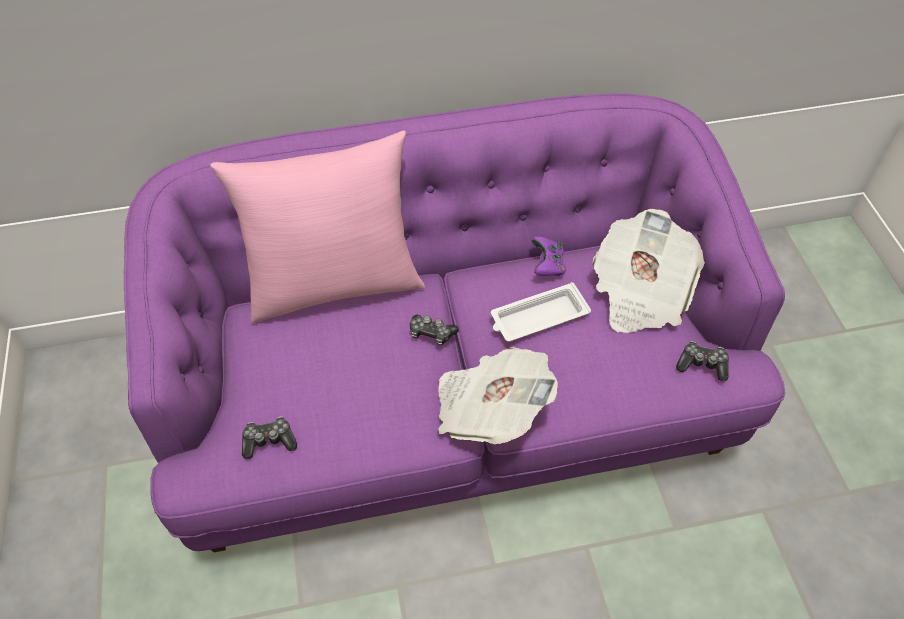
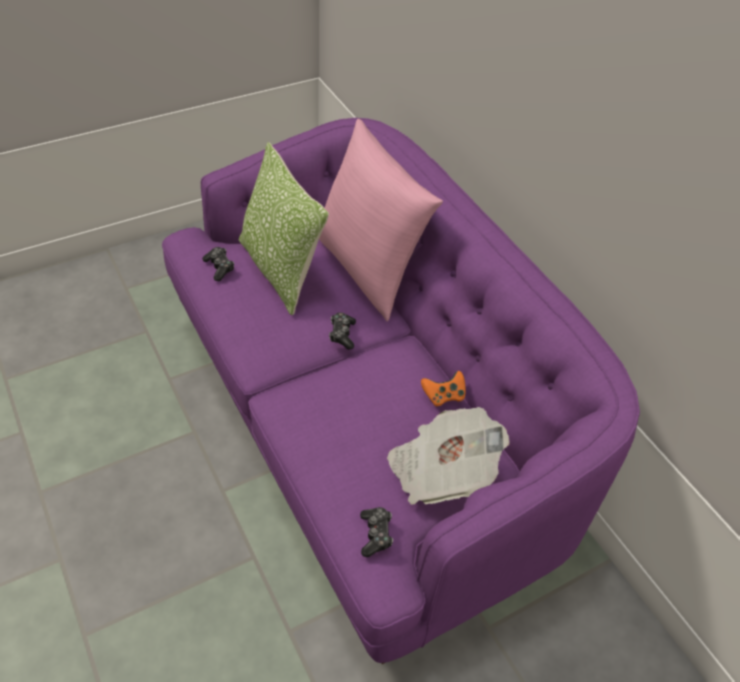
camera: 70 degrees right, 5 degrees down
(304, 372) = (280, 271): none -> pillow
(489, 409) = (282, 385): newspaper -> none
(537, 317) = (381, 397): white tray -> none
(547, 266) = (443, 396): purple game controller -> orange game controller

